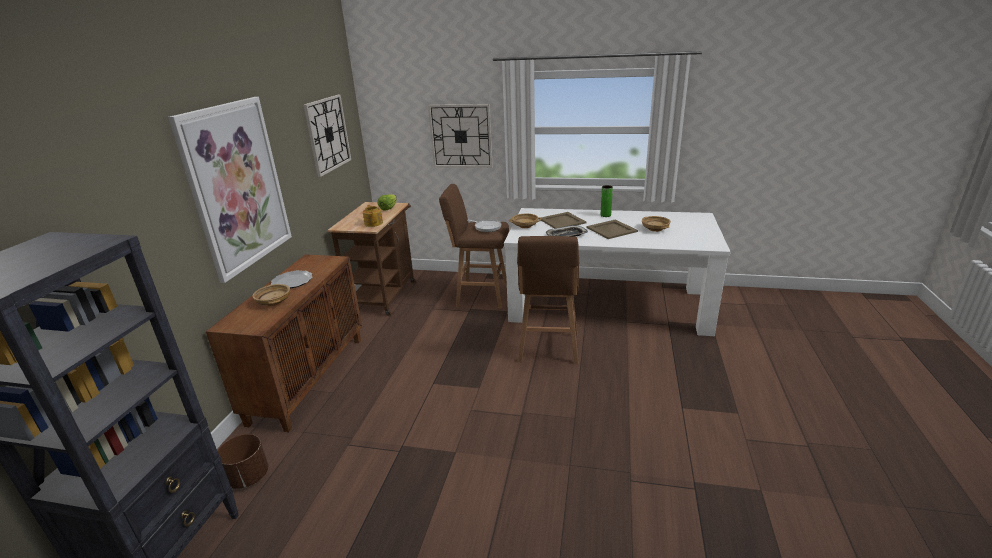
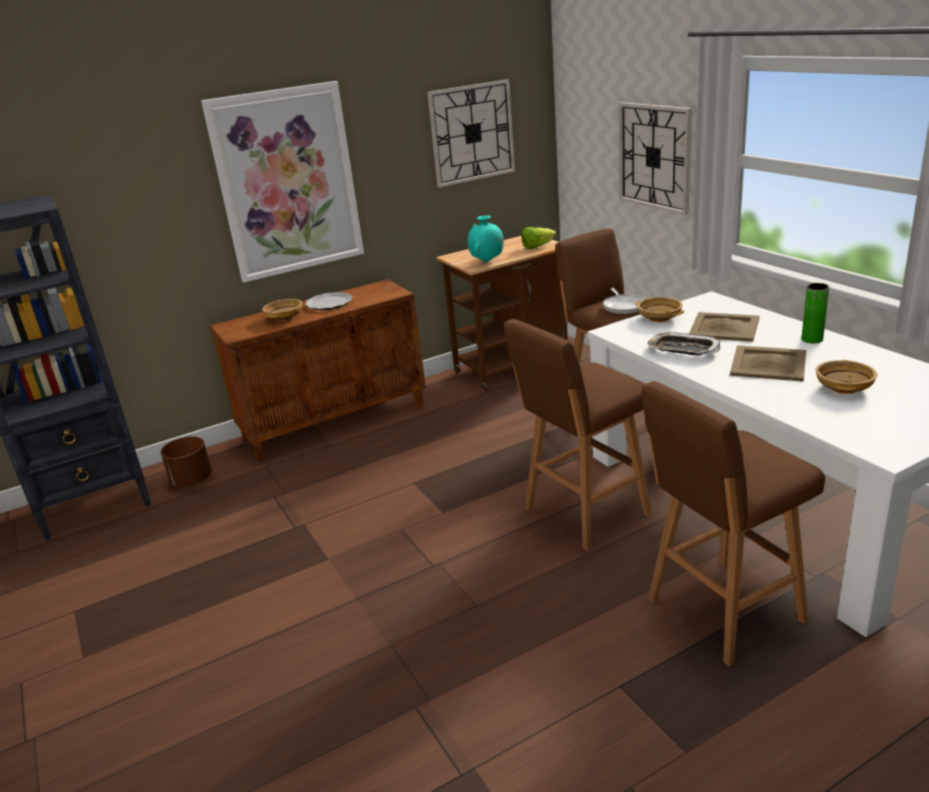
camera: 50 degrees right, 0 degrees up
(373, 223) = (487, 261): teapot -> turquoise vase
(664, 356) = (721, 612): none -> brown stool

